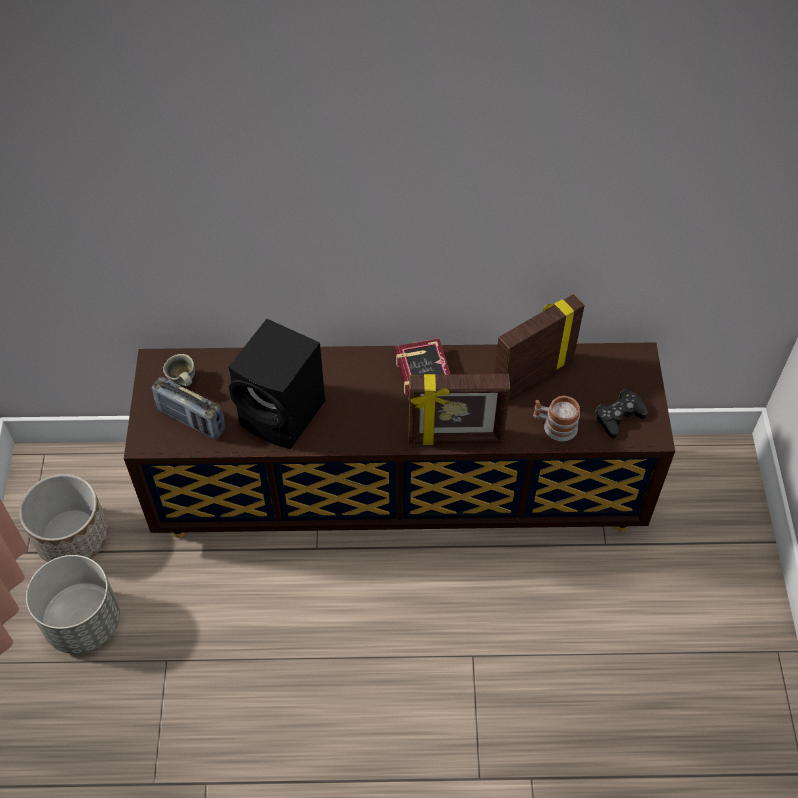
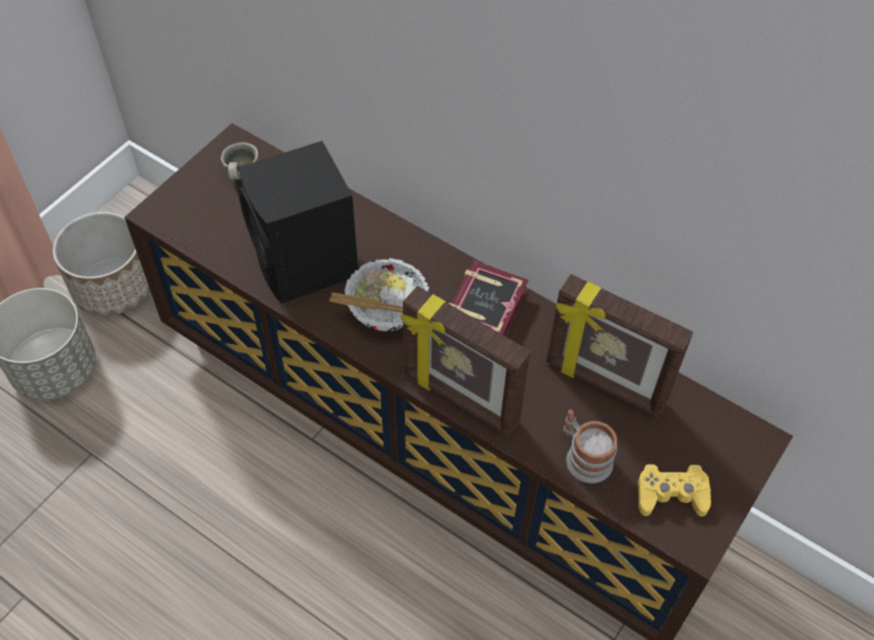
camera: 35 degrees right, 0 degrees up
(191, 420) = (216, 218): radio -> none
(364, 413) = (387, 312): none -> bowl
(531, 376) = (604, 384): picture frame -> picture frame turned 150 degrees counterclockwise
(619, 417) = (671, 494): black game controller -> yellow game controller

